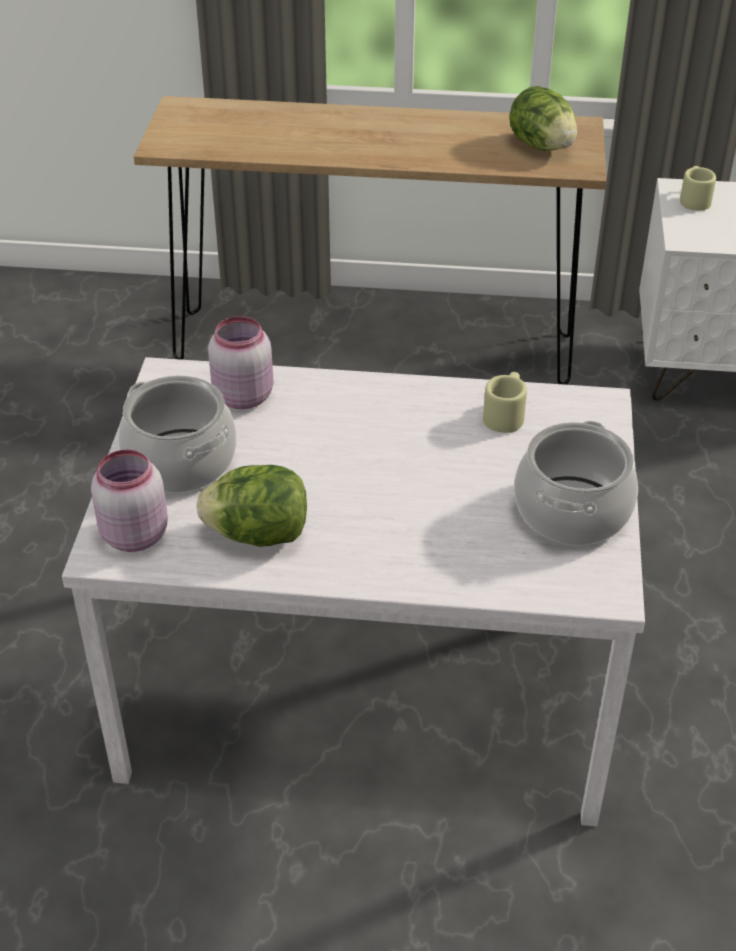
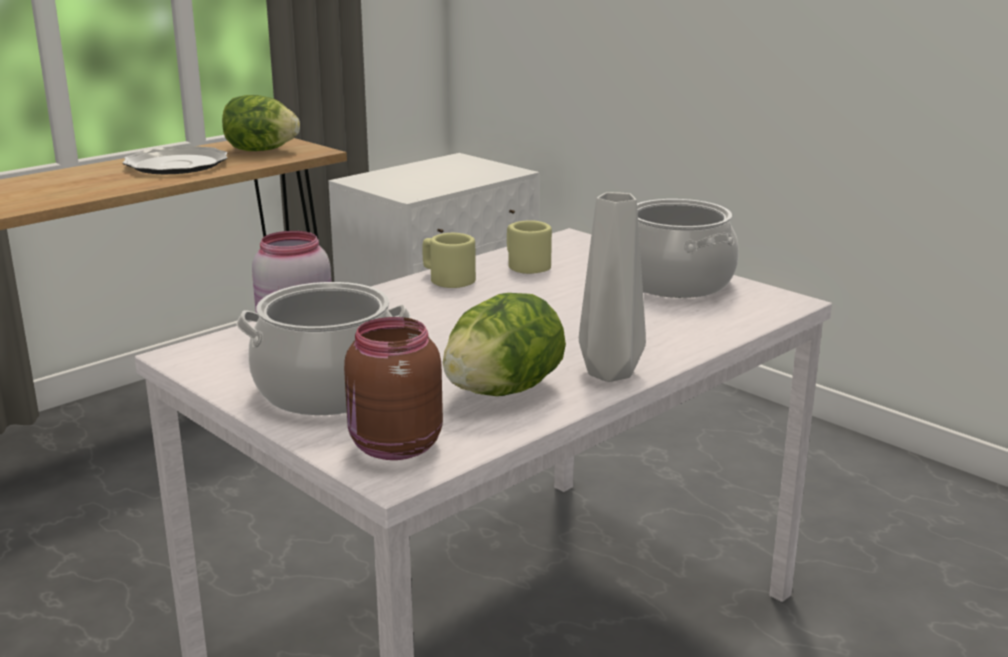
camera: 50 degrees left, 20 degrees down
(132, 535) = (393, 447): pink jar -> brown jar
(345, 569) = (613, 373): none -> grey vase
(449, 139) = (176, 165): none -> plate
(694, 199) = (375, 181): beige mug -> beige mug (446, 279)

